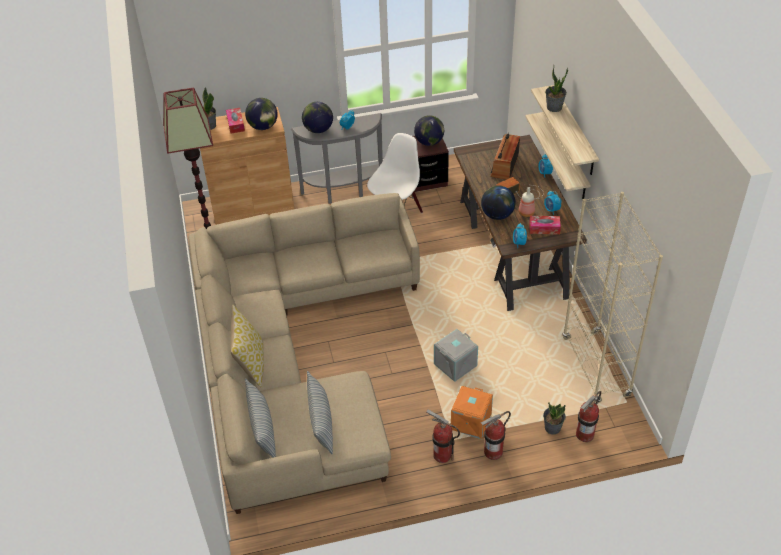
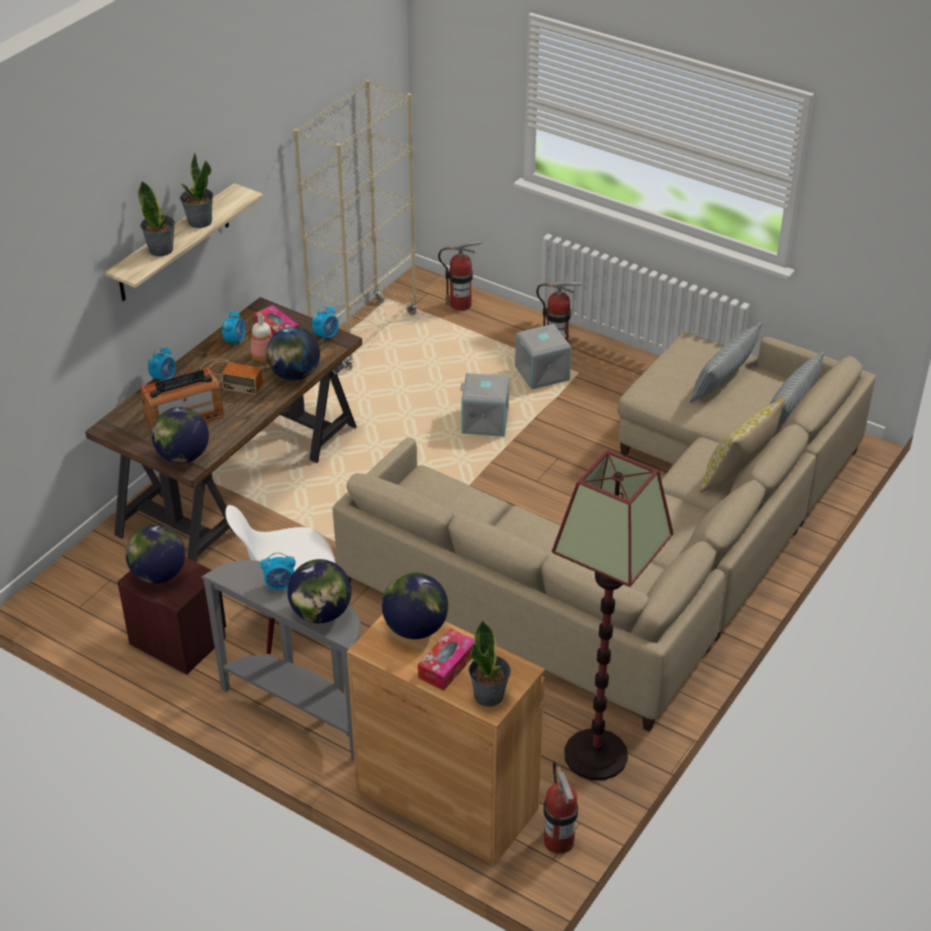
camera: 135 degrees left, 5 degrees down
(442, 455) = (604, 369): fire extinguisher -> fire extinguisher (558, 841)
(470, 421) = (542, 374): orange storage box -> grey storage box
(474, 152) = (183, 456): none -> globe
(552, 427) = (478, 325): potted plant -> potted plant (199, 222)
(567, 157) = (171, 302): shelf -> none

